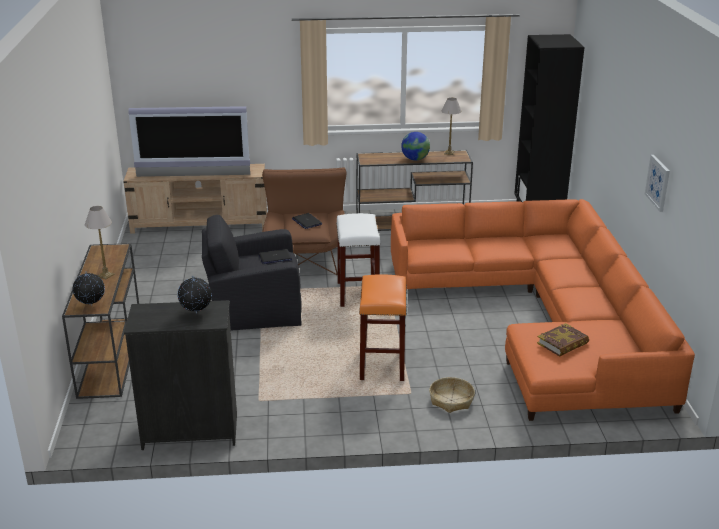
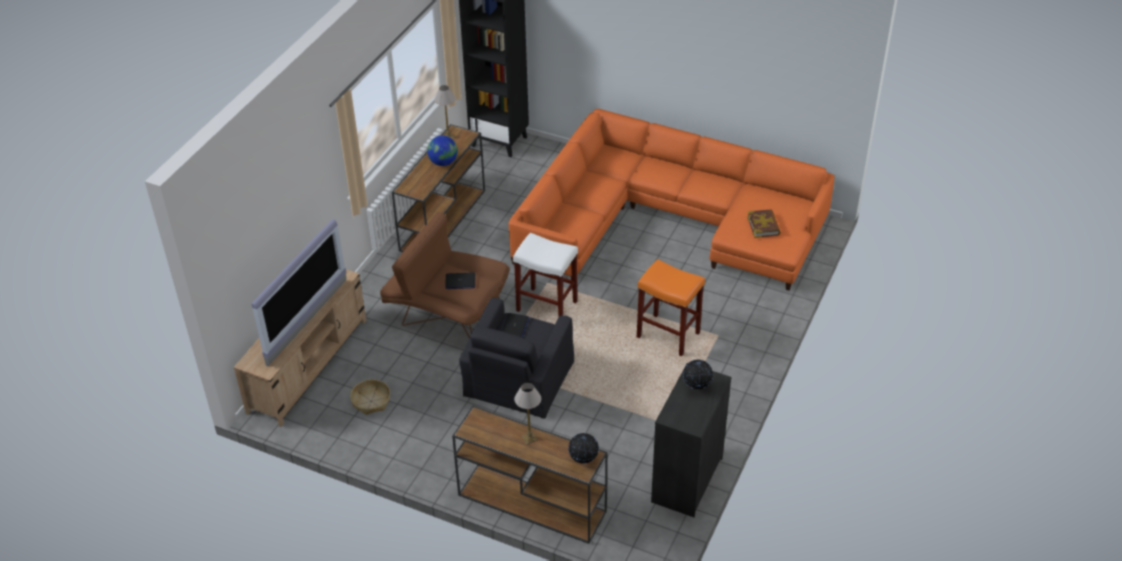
camera: 60 degrees left, 15 degrees up
(451, 400) = (740, 318): basket -> basket (371, 401)
(658, 182) = (724, 72): picture -> none

